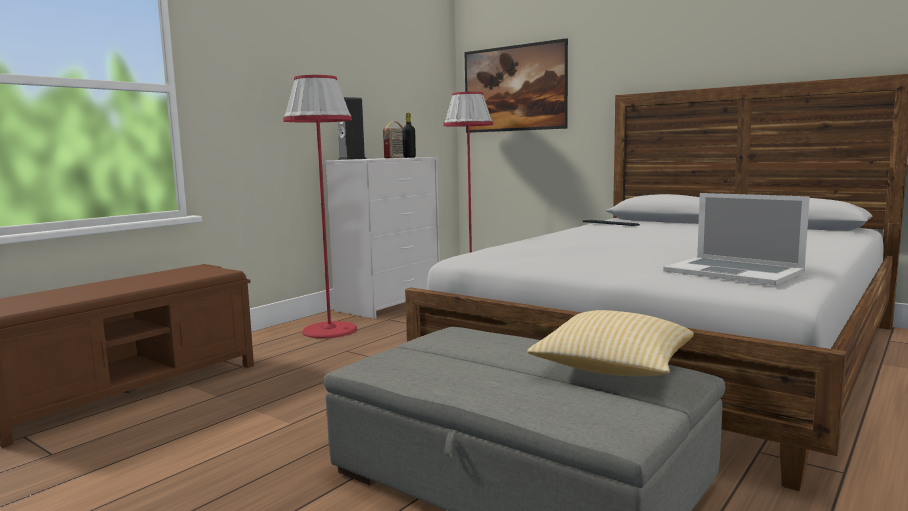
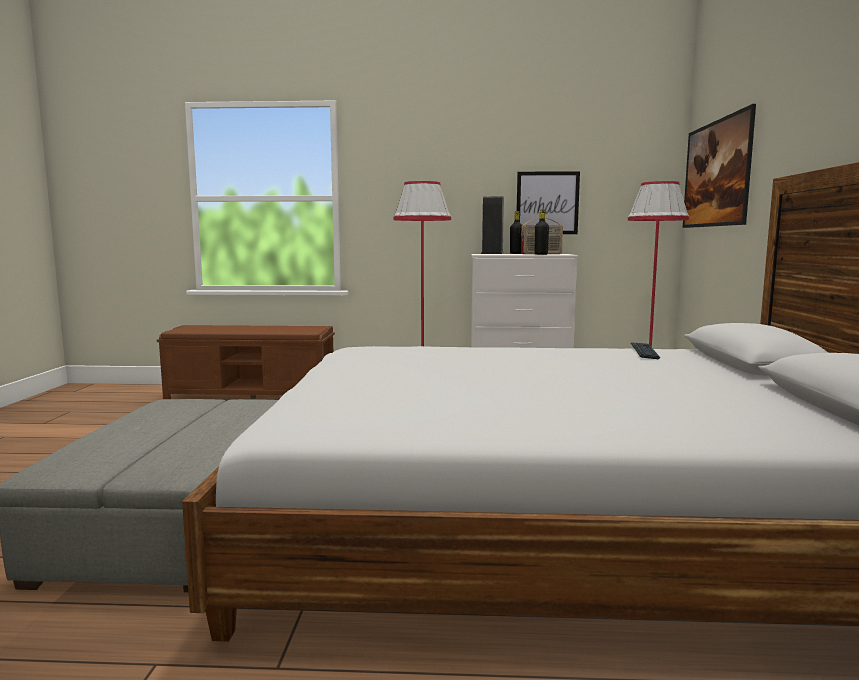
camera: 55 degrees right, 0 degrees up
(369, 158) = (516, 253): none -> black bottle
(376, 107) = (547, 203): none -> picture
(612, 369) = (188, 451): pillow -> none
(733, 271) = (355, 406): laptop -> none

